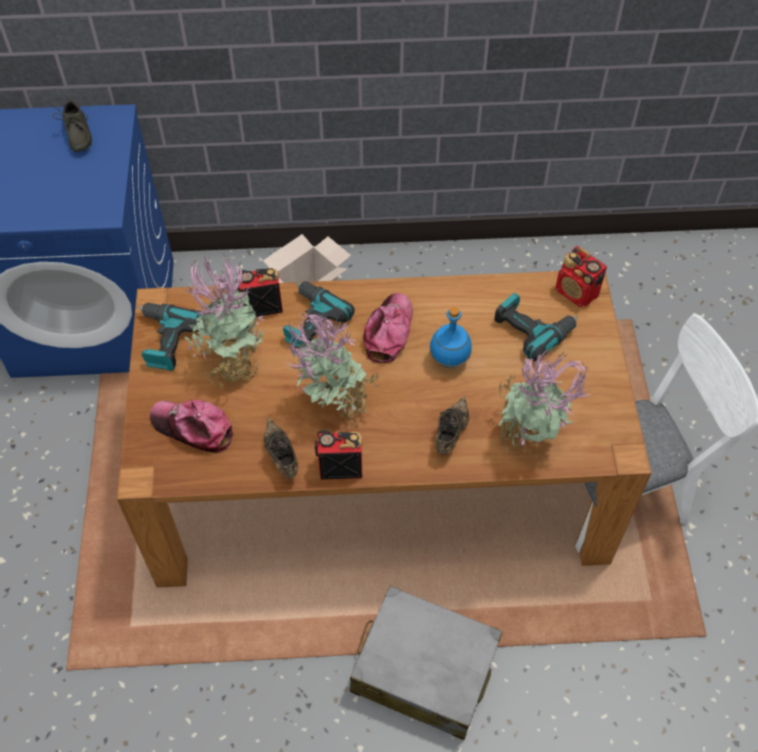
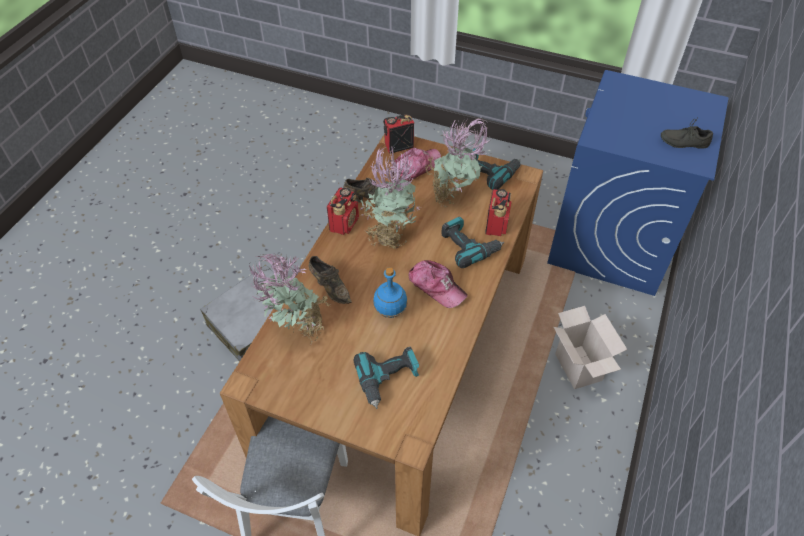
camera: 115 degrees right, 5 degrees down
(577, 293) = (407, 431): radio -> radio (398, 145)

